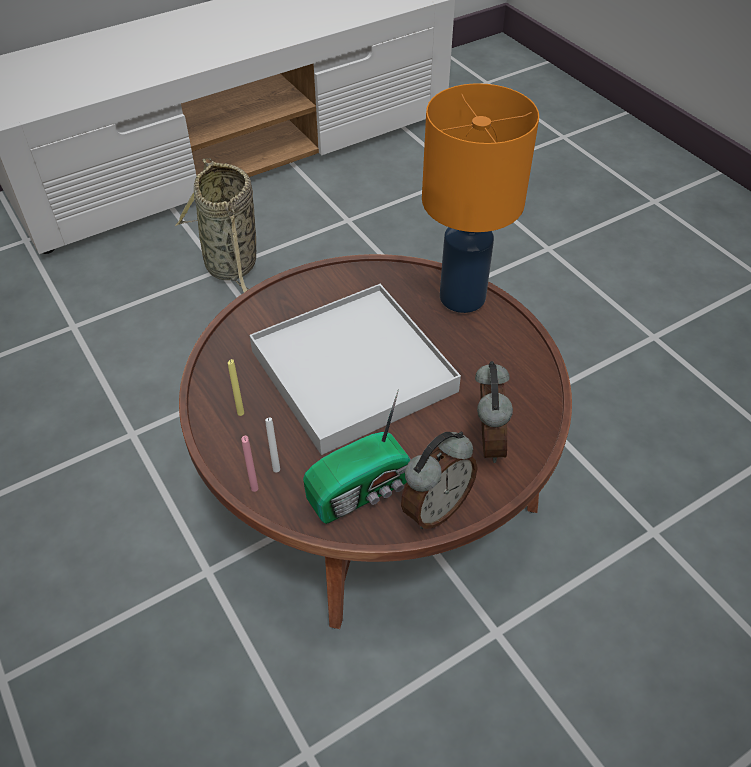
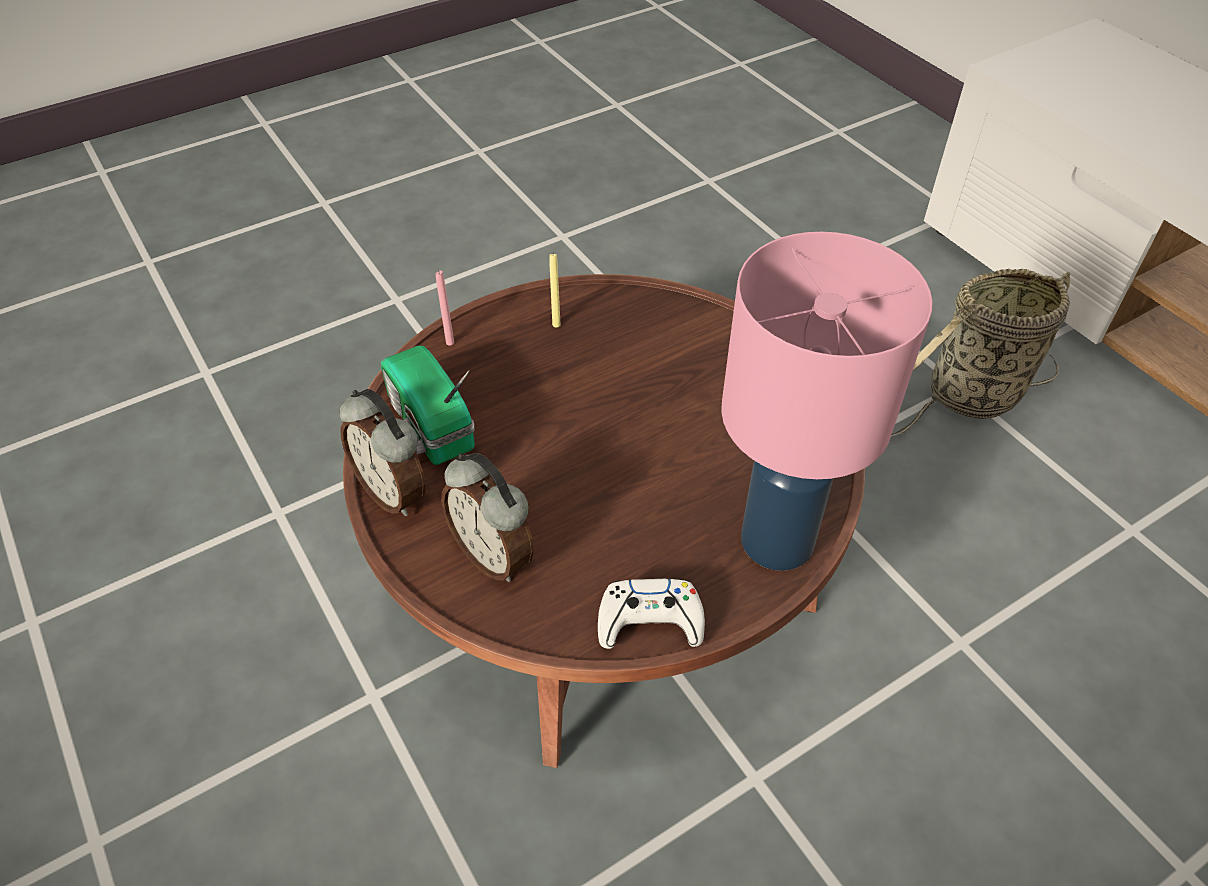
camera: 90 degrees right, 0 degrees up
(276, 469) = (473, 357): white candle -> none
(352, 371) = (623, 418): white tray -> none
(463, 296) = (779, 542): orange table lamp -> pink table lamp
(486, 442) = (494, 555): alarm clock -> alarm clock turned 45 degrees clockwise
(531, 357) = (649, 621): none -> white game controller

